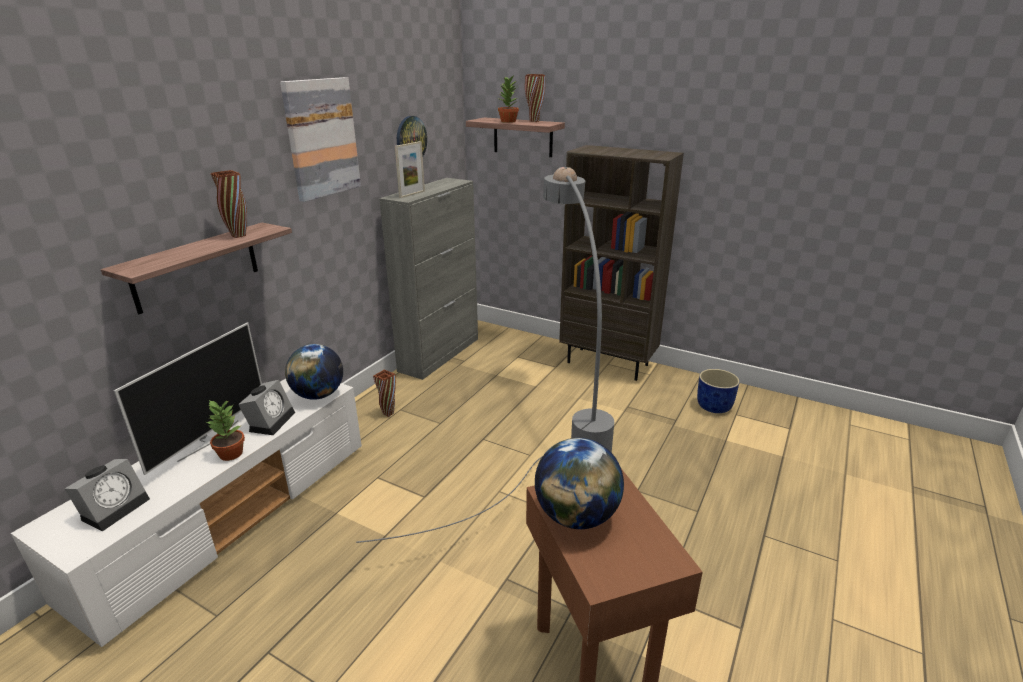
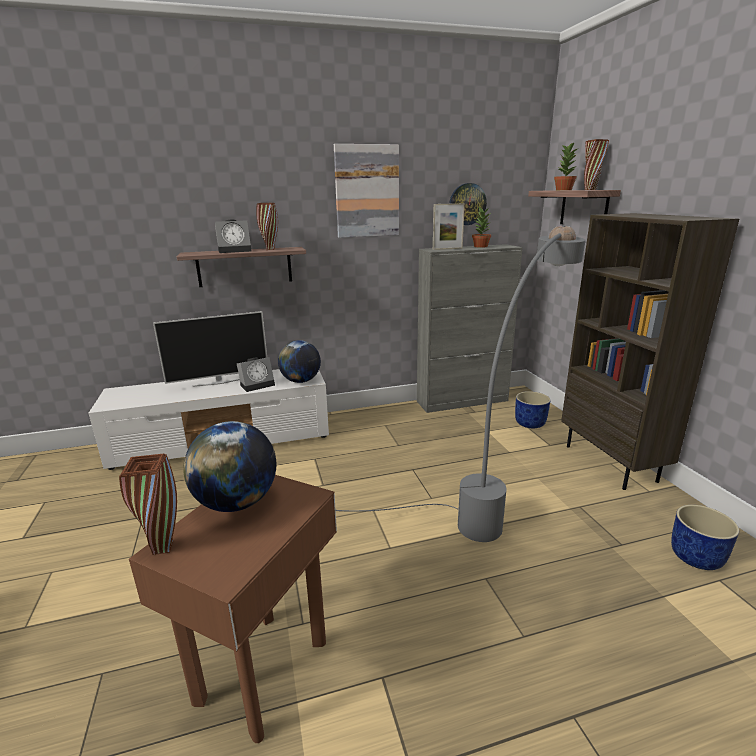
camera: 45 degrees right, 5 degrees down
(116, 507) = (143, 395): alarm clock -> alarm clock (235, 250)
(230, 453) = (215, 392): potted plant -> potted plant (480, 246)
(388, 414) = (374, 424): brown vase -> brown vase (163, 548)
(520, 353) = (530, 423): none -> blue planter

